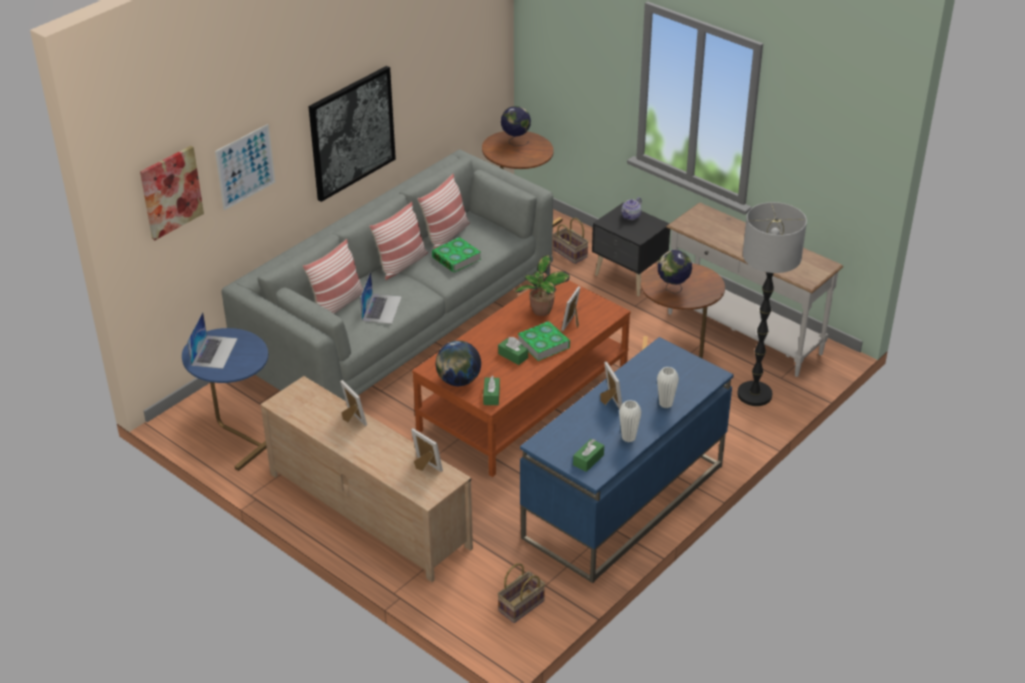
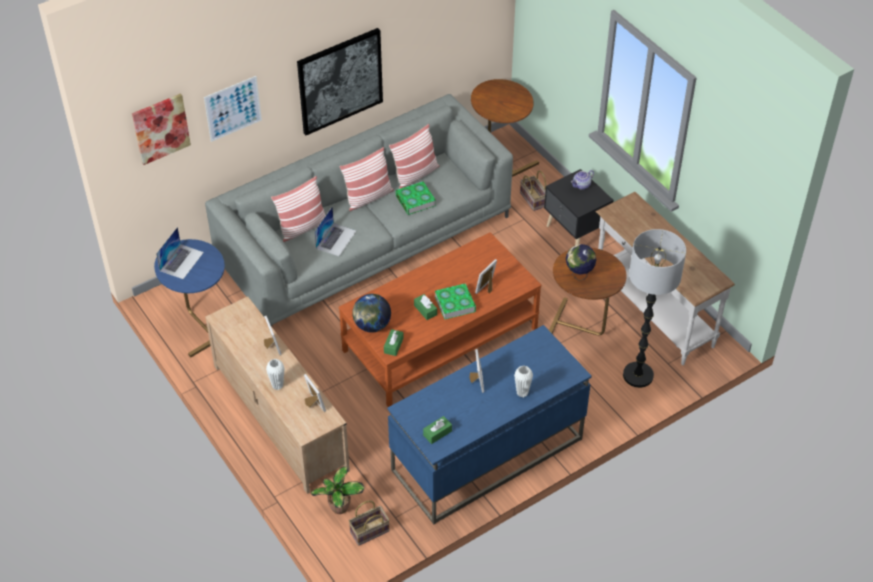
camera: 15 degrees right, 10 degrees up
(515, 141) = (503, 92): globe -> none
(541, 311) = (465, 270): potted plant -> potted plant (339, 508)
(628, 438) = (478, 419): white vase -> white vase (277, 385)

